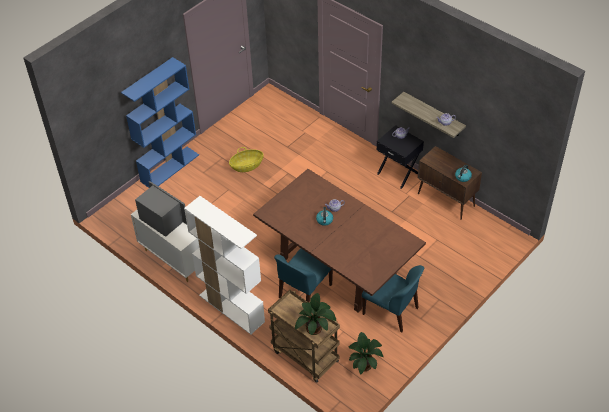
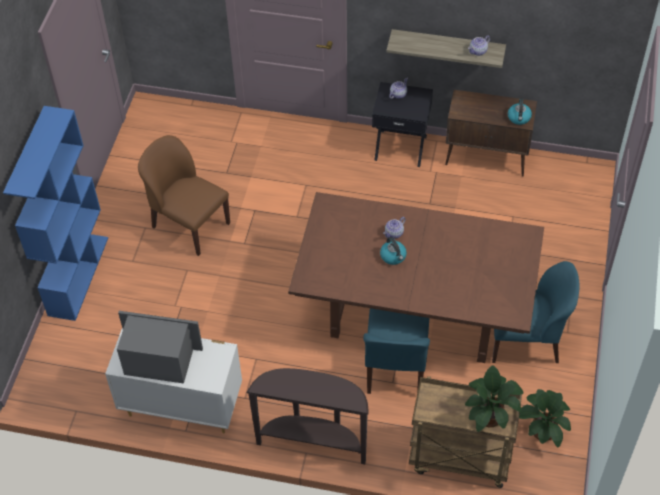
camera: 30 degrees left, 5 degrees up
(231, 308) = (313, 441): white bookcase -> brown console table
(247, 166) = (189, 225): basket -> brown chair

